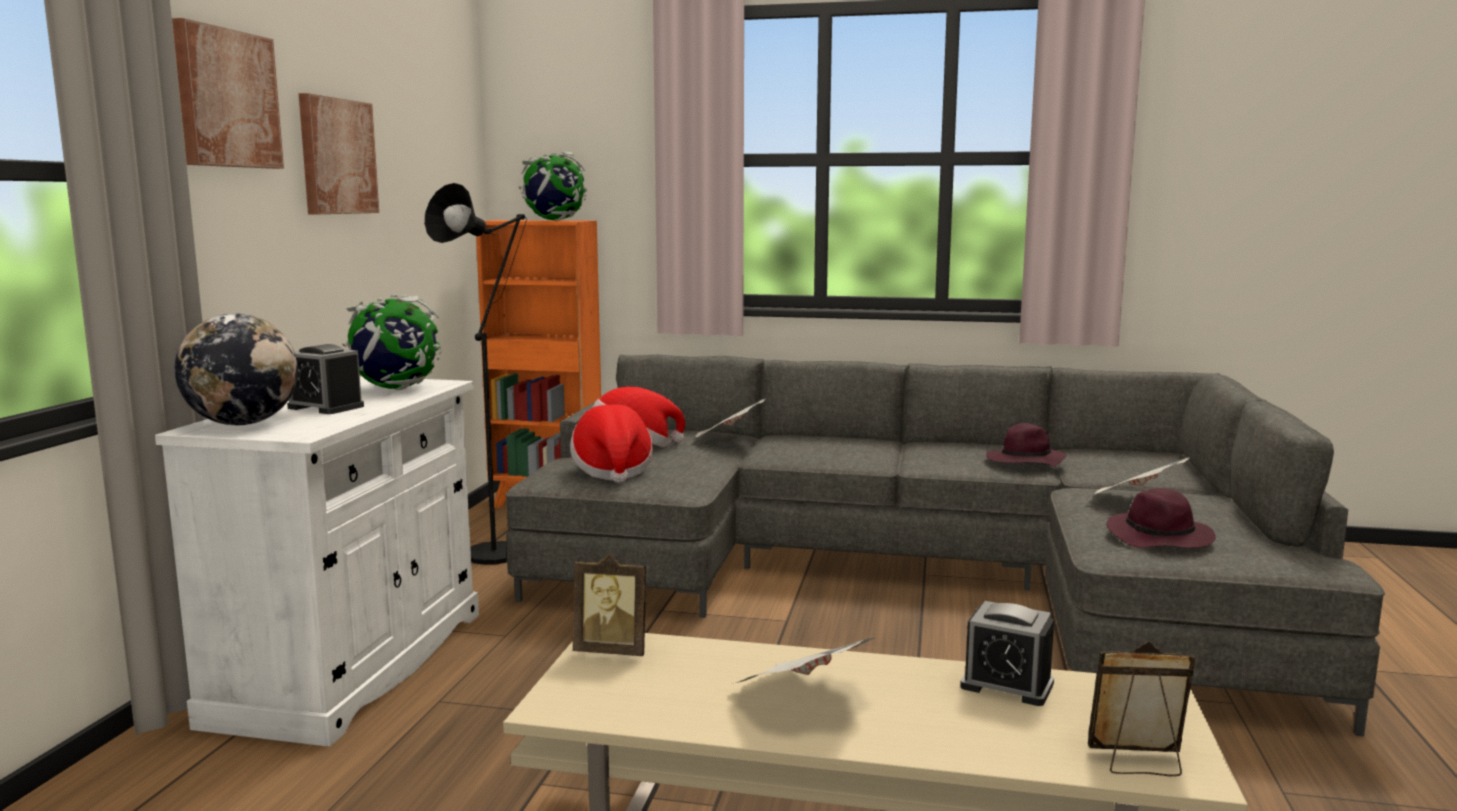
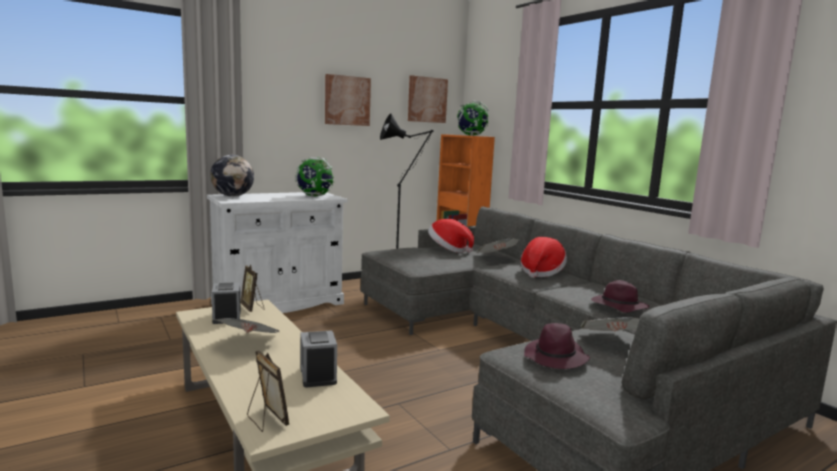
camera: 45 degrees right, 0 degrees up
(227, 99) = (282, 76): picture -> picture (427, 100)
(326, 407) = (271, 197): alarm clock -> alarm clock (227, 317)
(612, 471) = (409, 255): hat -> hat (541, 272)

